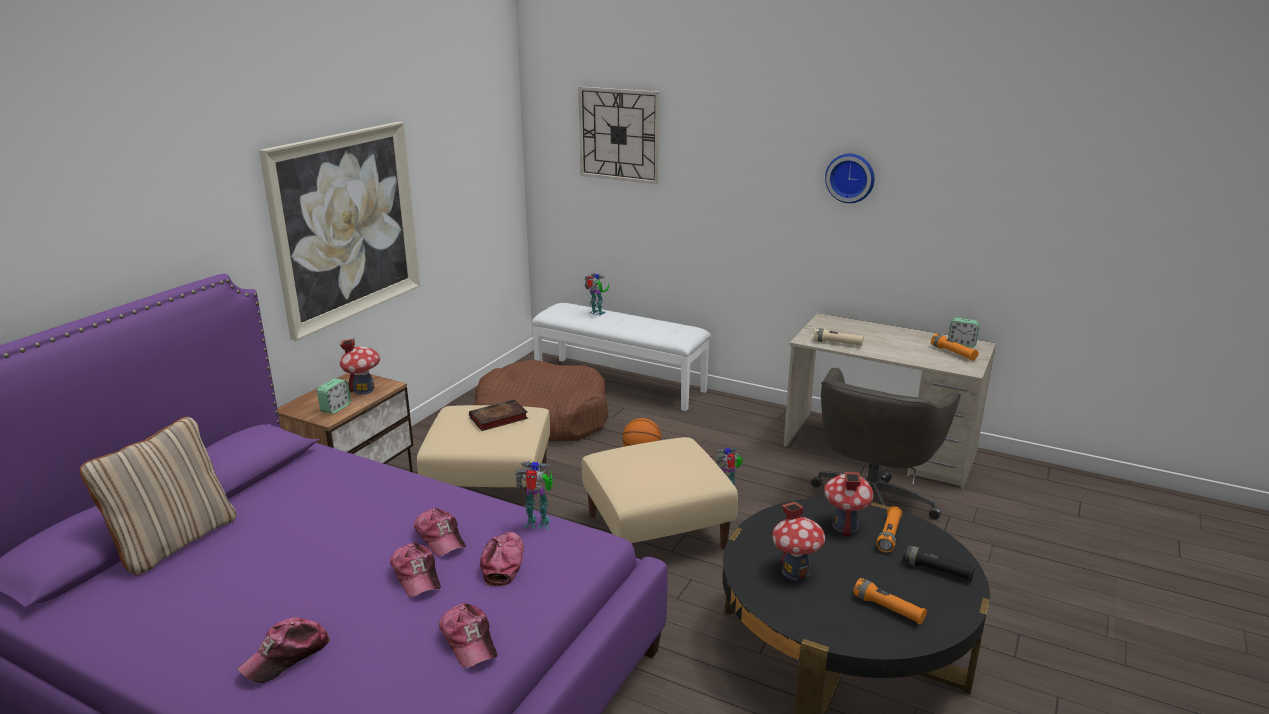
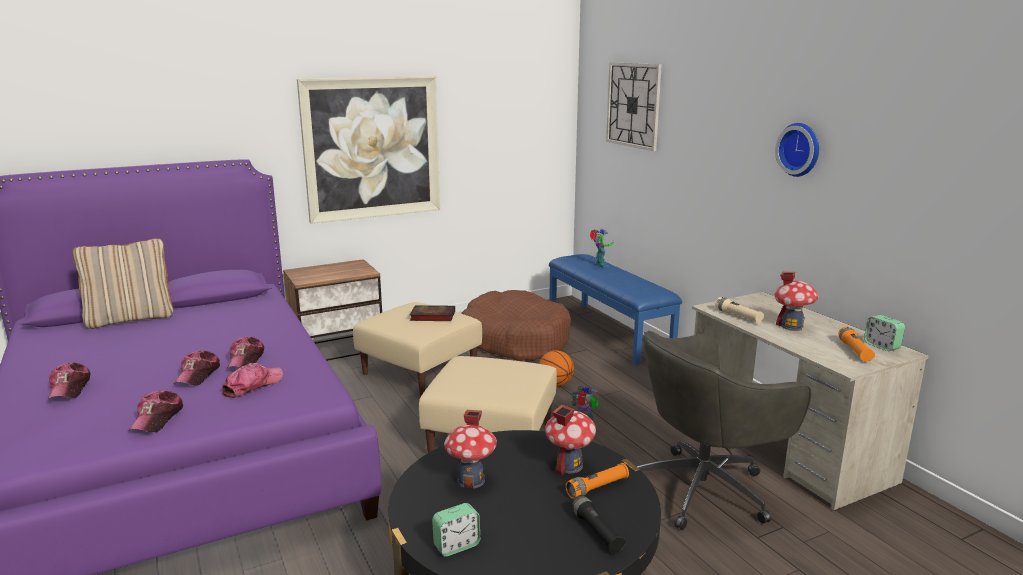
camera: 35 degrees right, 5 degrees down
(286, 656) = (69, 388): cap -> cap turned 90 degrees counterclockwise
(335, 408) = (317, 276): alarm clock -> alarm clock (456, 546)
(364, 389) = (349, 271): toy house -> toy house (792, 326)
(538, 524) = (311, 372): toy robot -> none
(620, 383) = (608, 332): white bench -> blue bench
(888, 609) = (501, 539): orange flashlight -> none

